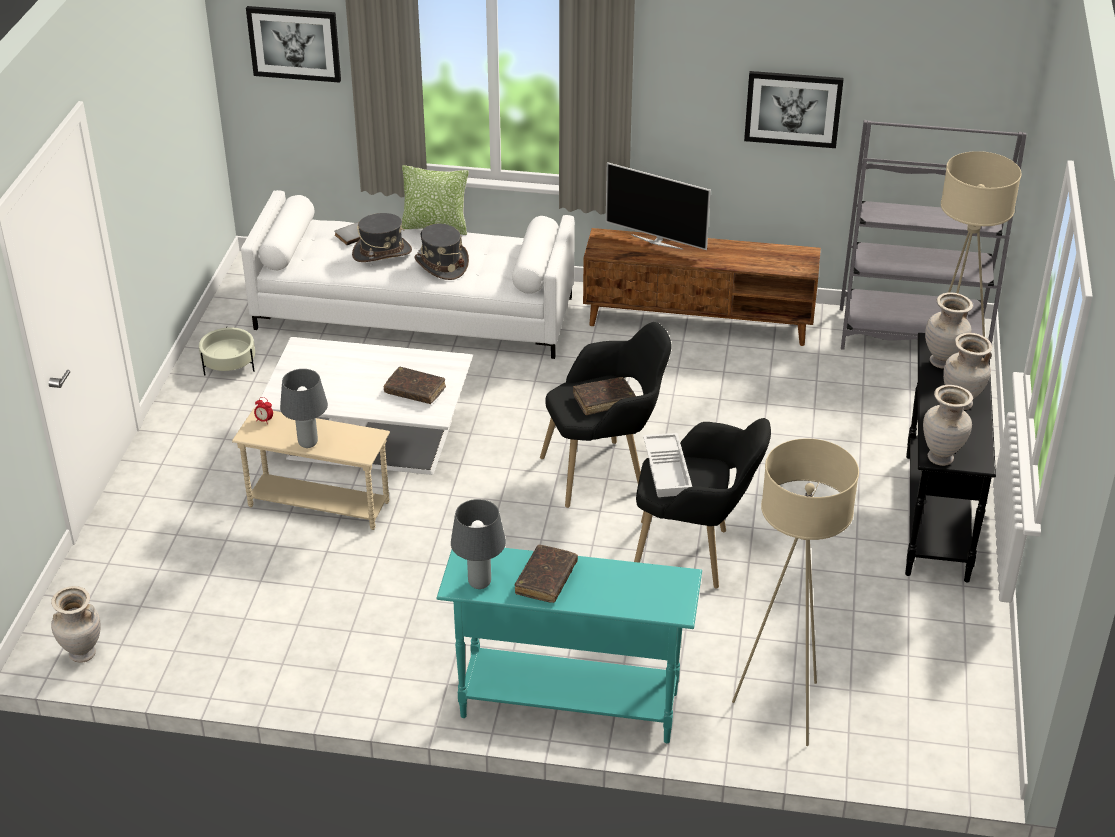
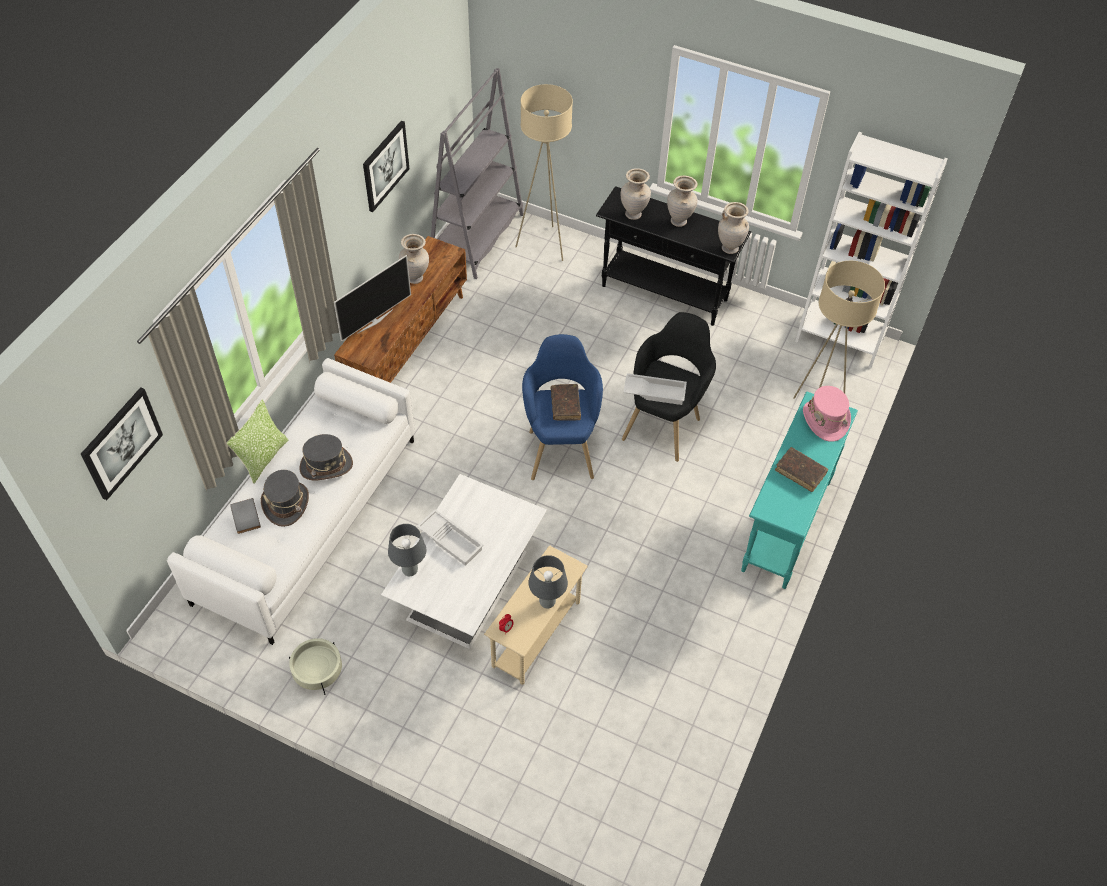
camera: 75 degrees left, 15 degrees up
(82, 655) = (665, 831): beige vase -> beige vase (415, 278)
(377, 367) = (451, 540): none -> white tray
(415, 391) = (494, 521): brown book -> none
(480, 583) = (796, 509): grey table lamp -> grey table lamp (410, 570)
(605, 471) = (560, 446): black armchair -> blue armchair
(654, 593) = (825, 420): none -> pink hat
(973, 722) = (839, 339): none -> white bookcase

